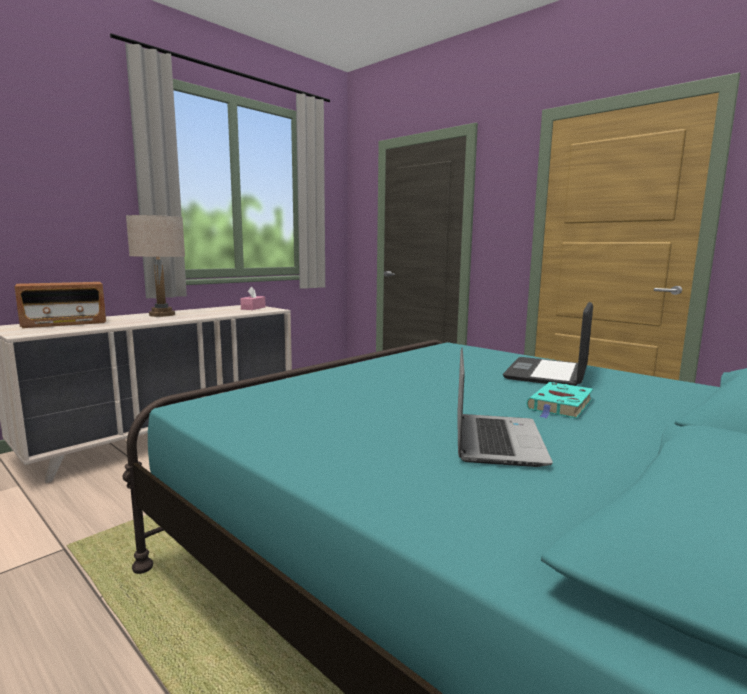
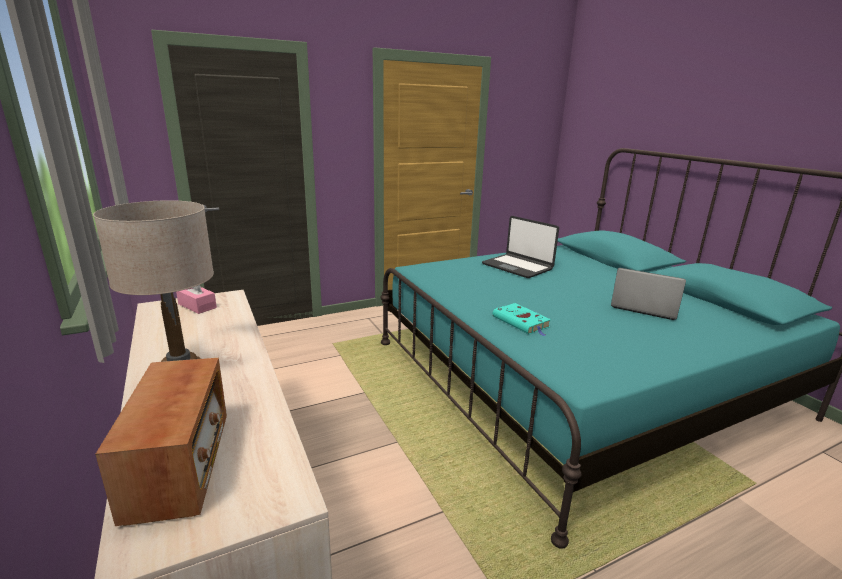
camera: 70 degrees left, 10 degrees up
(560, 405) = (584, 281): turquoise book -> turquoise book (522, 322)

